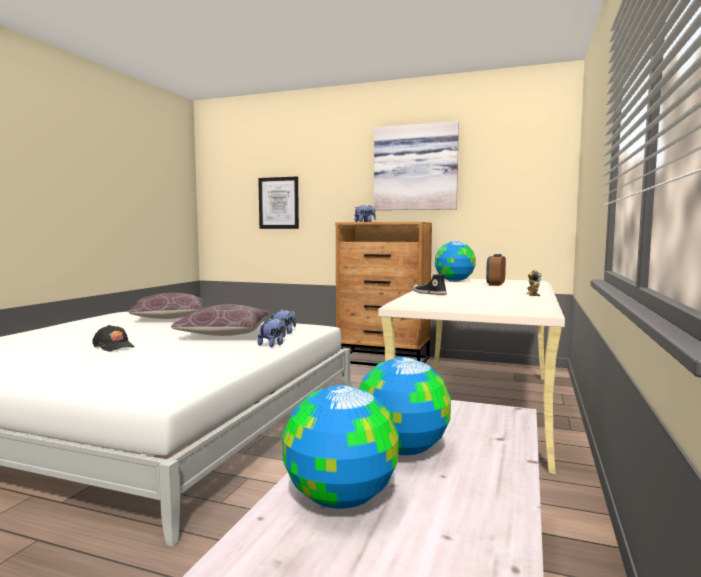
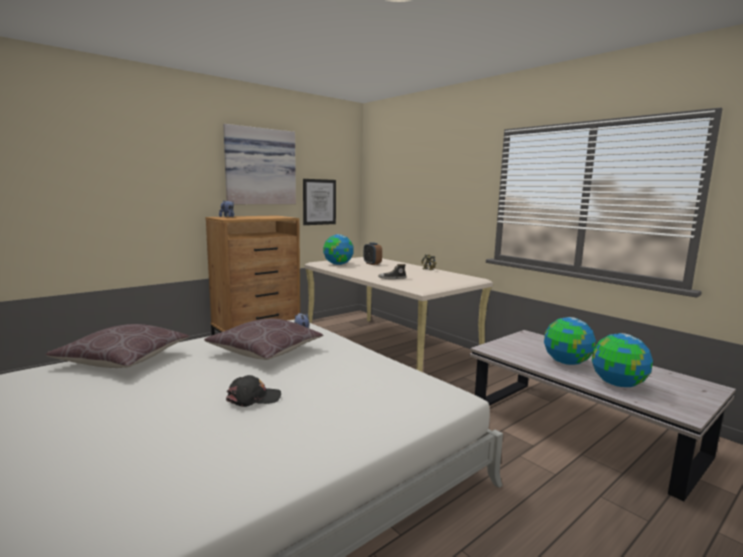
camera: 60 degrees left, 5 degrees up
(273, 344) = (338, 344): plush toy -> none
(278, 203) = (105, 193): picture -> picture (319, 202)

